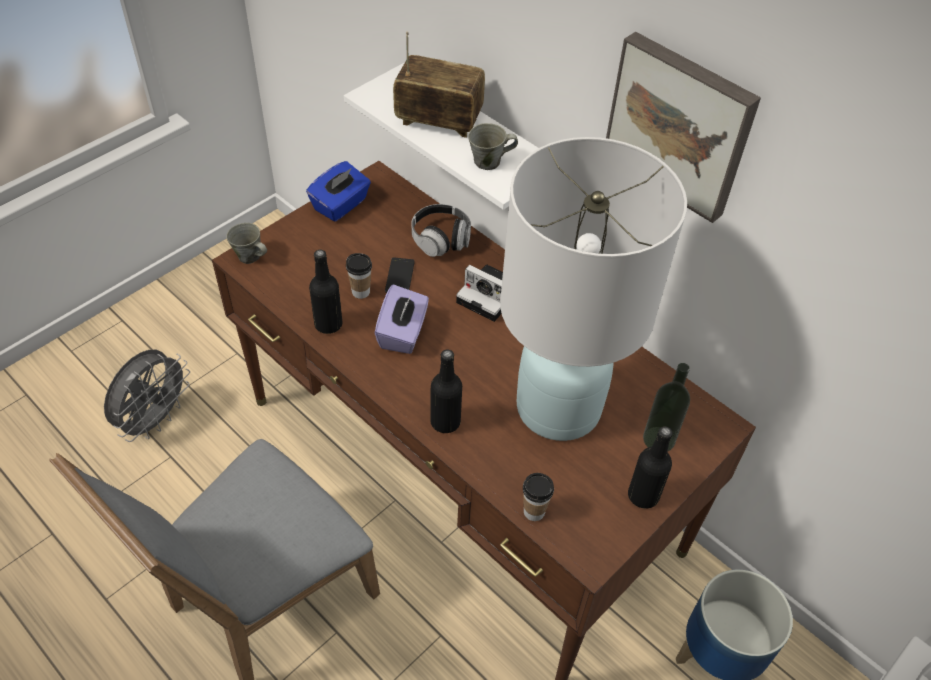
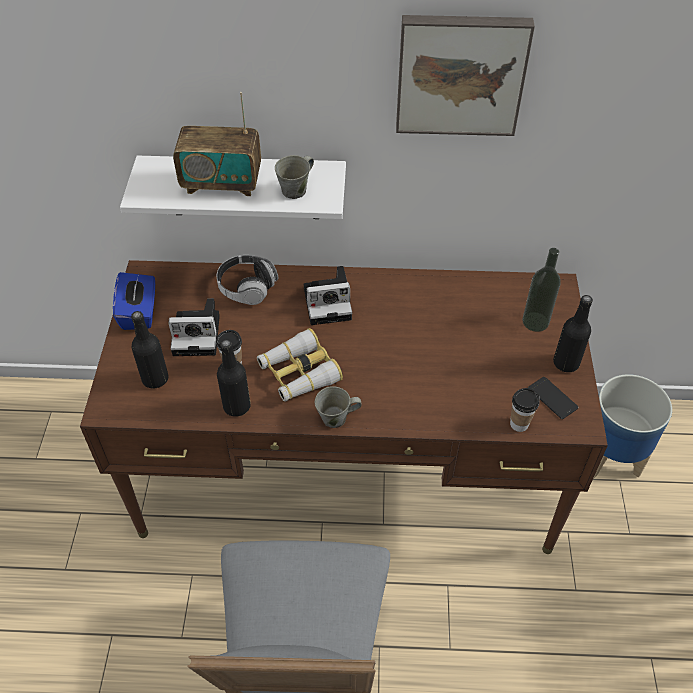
camera: 40 degrees left, 0 degrees up
(155, 419) = (65, 618): grey fan -> none
(250, 257) = (111, 401): grey mug -> grey mug (336, 418)
(364, 250) = (199, 334): none -> camera
(400, 276) = (248, 334): phone -> phone (552, 398)
(403, 333) = (299, 373): purple tissue box -> binoculars
(438, 121) = (222, 183): radio -> radio turned 150 degrees counterclockwise
(445, 422) = (399, 411): black bottle -> black bottle (155, 379)
(559, 408) = (457, 346): white table lamp -> none

